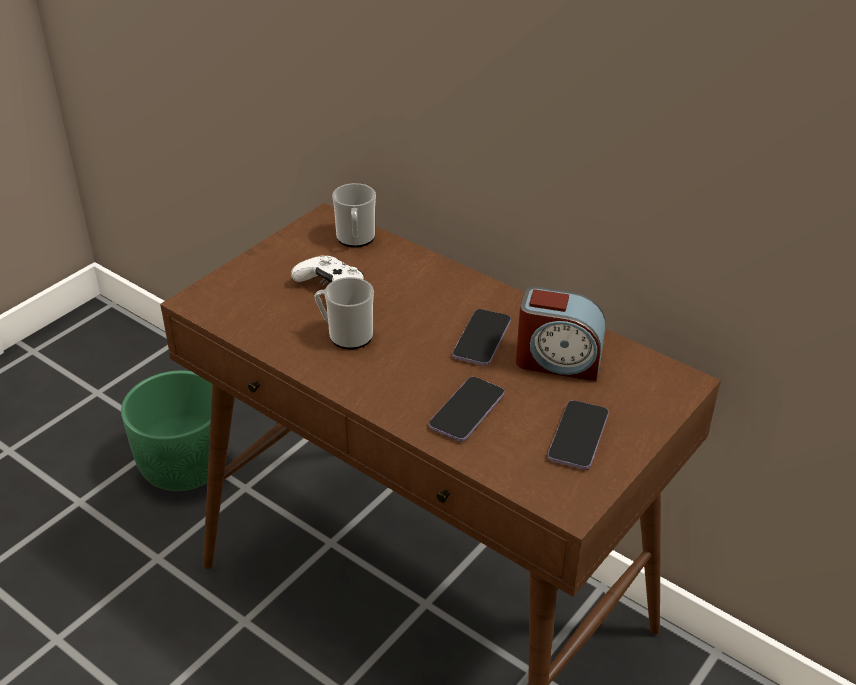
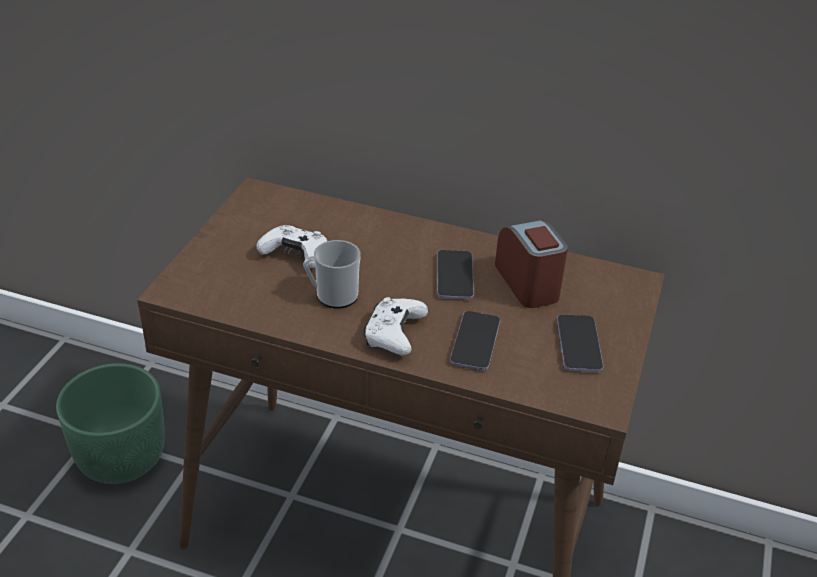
camera: 20 degrees left, 0 degrees up
(355, 239) = (295, 206): mug -> none
(387, 386) = (394, 335): none -> white game controller
(558, 361) = (528, 283): alarm clock -> alarm clock turned 105 degrees counterclockwise

